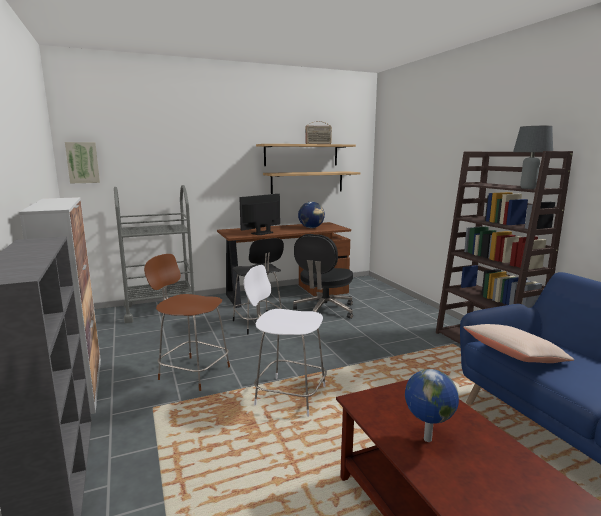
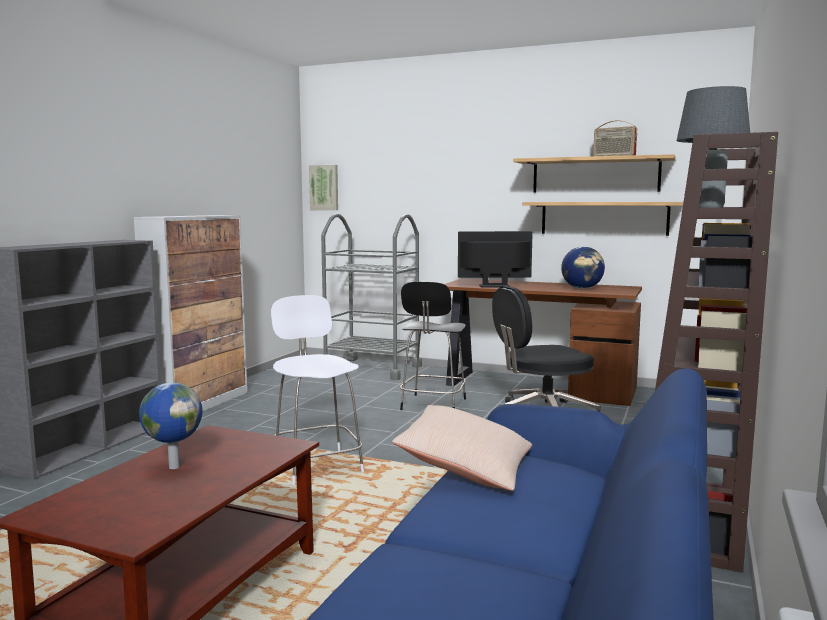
camera: 45 degrees right, 5 degrees down
(192, 372) = (287, 421): brown chair -> none

